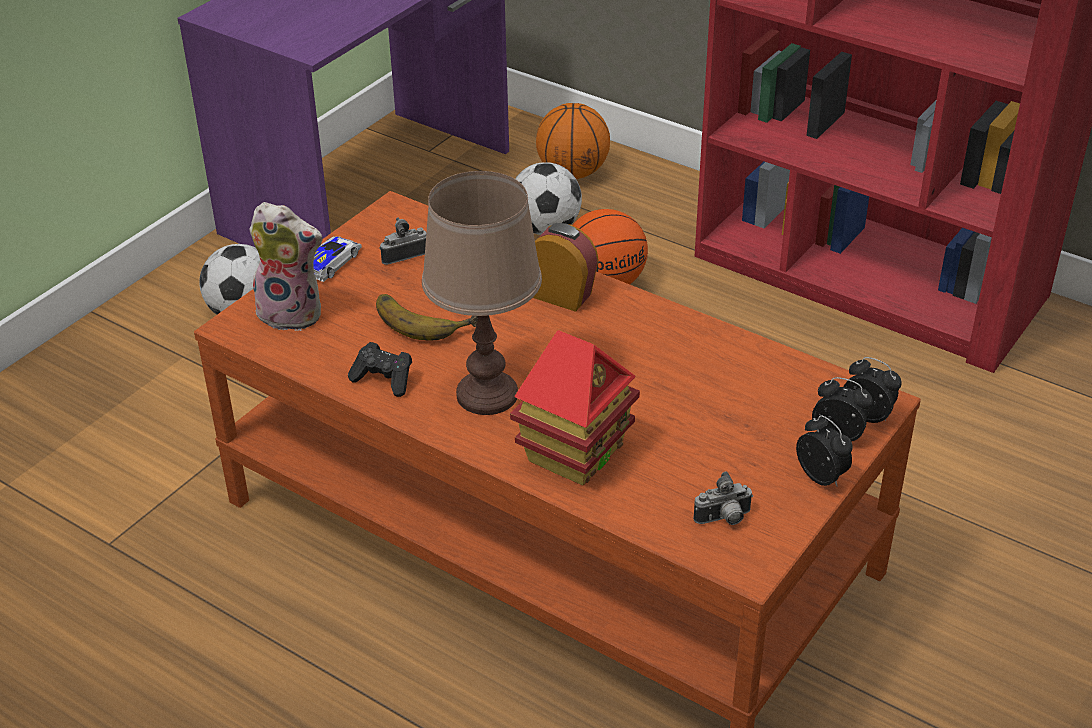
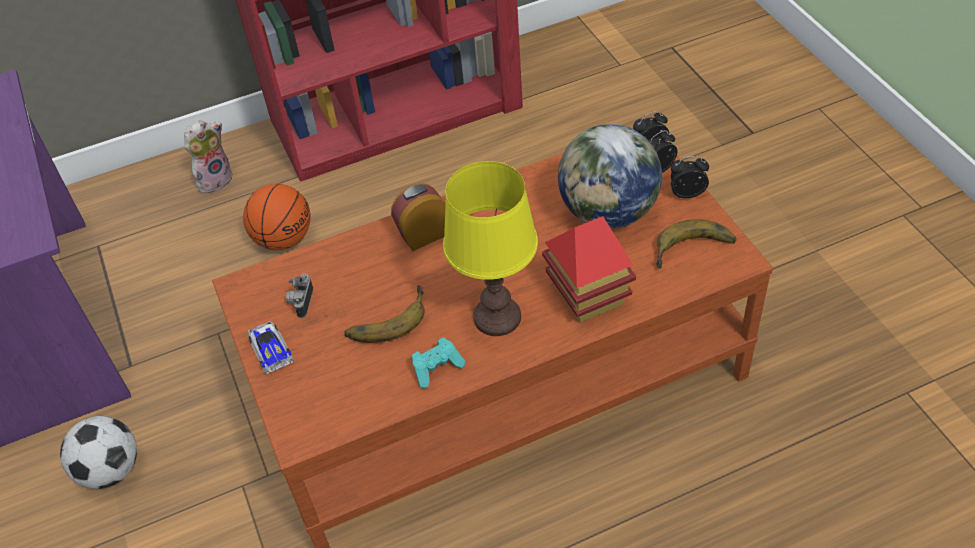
camera: 55 degrees left, 10 degrees up
(293, 313) = (314, 394): plush toy -> plush toy (215, 179)
(384, 379) = (437, 368): black game controller -> turquoise game controller
(487, 394) = (496, 317): brown table lamp -> yellow table lamp
(545, 228) = (194, 243): football -> none
(573, 173) = (148, 200): basketball -> none
(723, 421) = (608, 213): none -> globe
(724, 519) = (695, 252): camera -> banana

